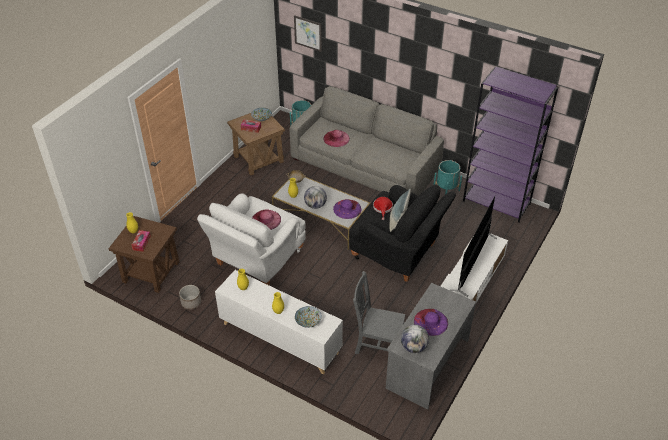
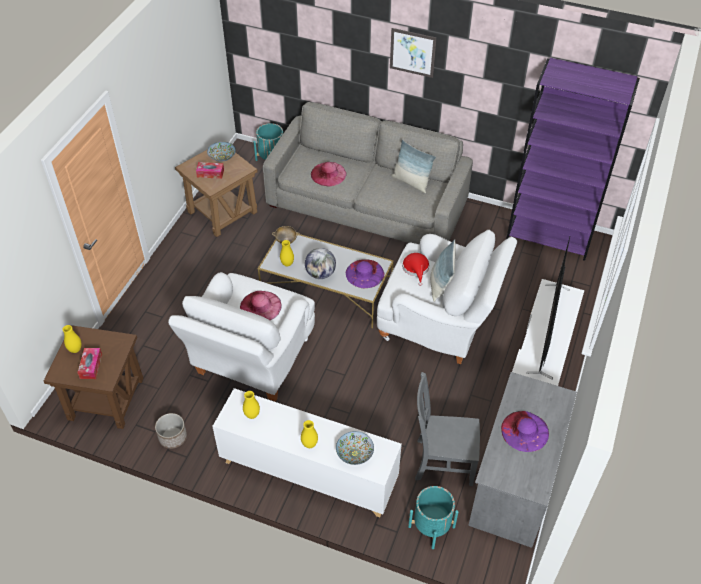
camera: 10 degrees left, 5 degrees up
(308, 33) = (272, 32): picture -> picture (412, 52)
(395, 150) = (411, 182): none -> pillow
(398, 253) = (440, 324): black armchair -> white armchair
(413, 347) = (511, 473): globe -> none
(446, 189) = (481, 225): turquoise planter -> turquoise planter (431, 527)

